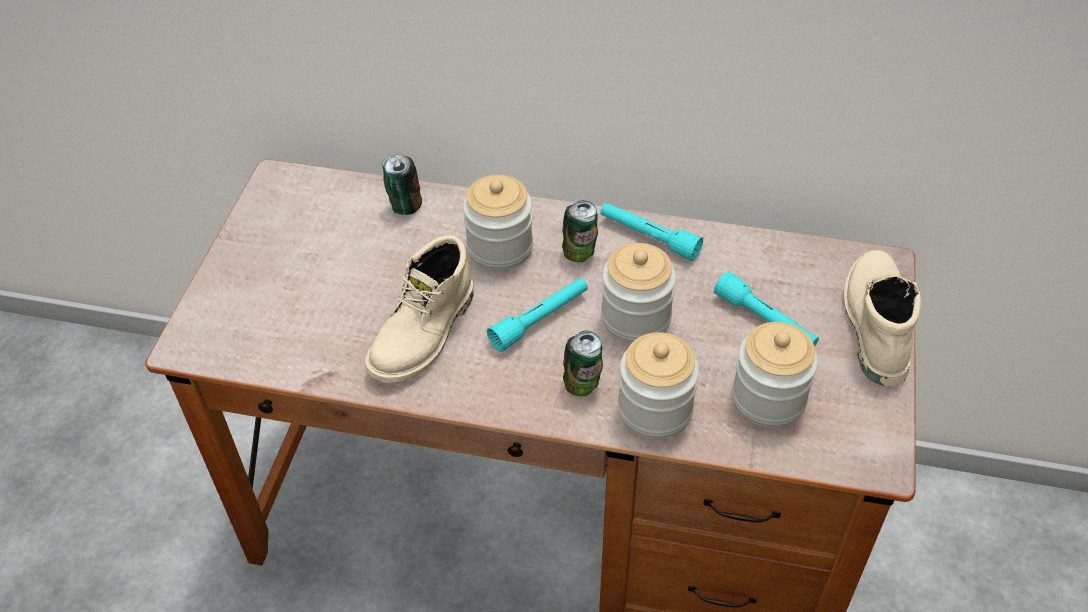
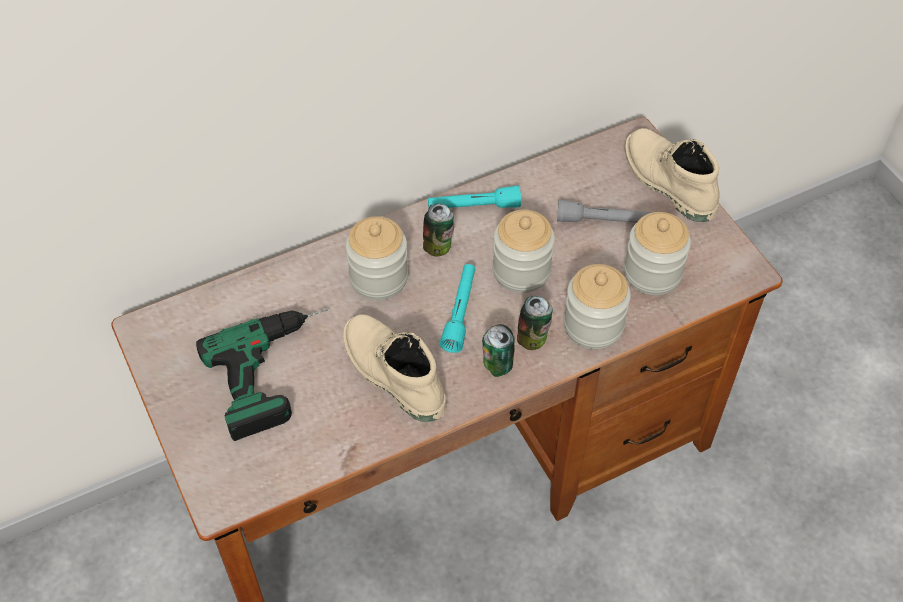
camera: 40 degrees left, 5 degrees up
(339, 274) = (279, 371): none -> power drill
(404, 206) = (273, 289): can -> can (497, 366)
(425, 334) = (391, 374): beige boot -> beige boot turned 150 degrees clockwise
(765, 321) = (602, 221): turquoise flashlight -> grey flashlight

